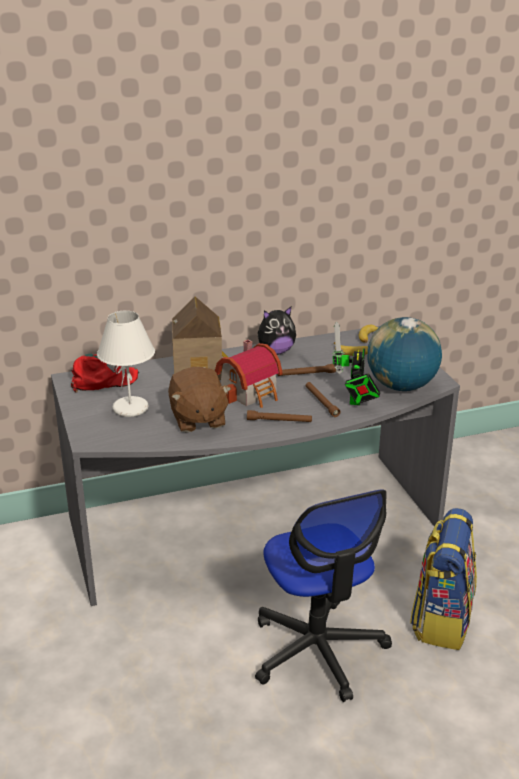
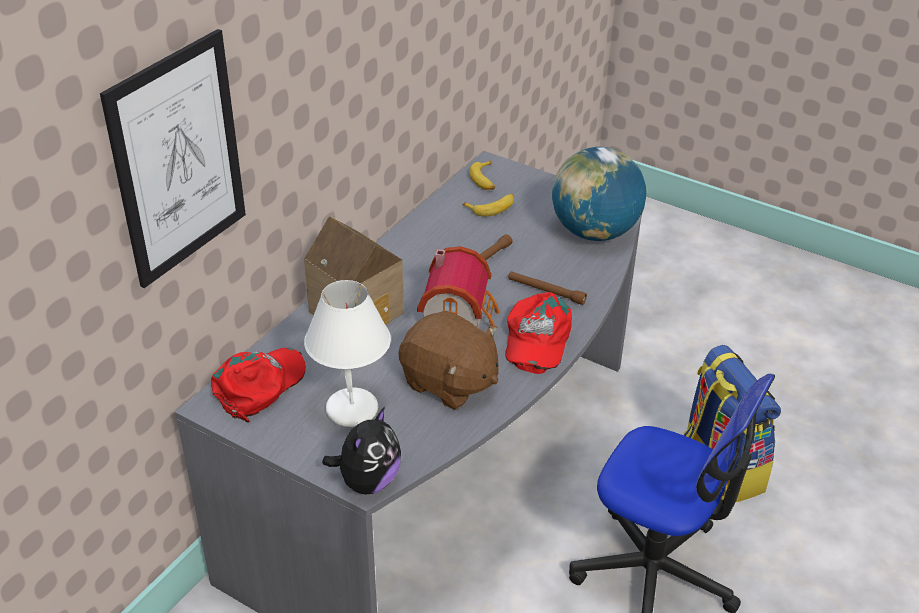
camera: 40 degrees left, 10 degrees up
(79, 211) = (178, 159): none -> picture
(275, 351) = (411, 245): plush toy -> plush toy (367, 481)
(279, 421) = (536, 338): brown flashlight -> red cap
(355, 401) = (576, 273): toy robot -> none

